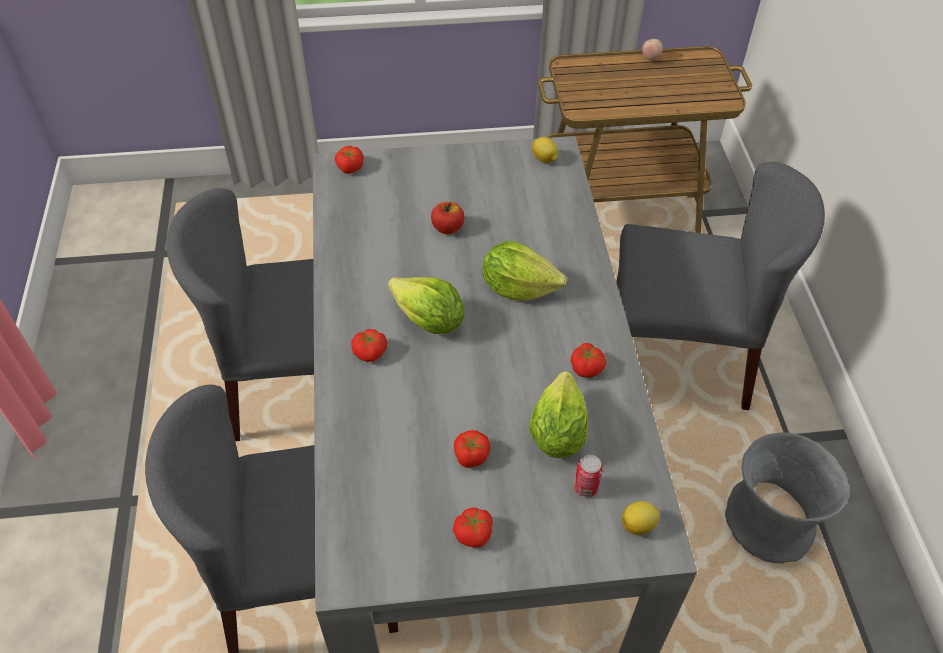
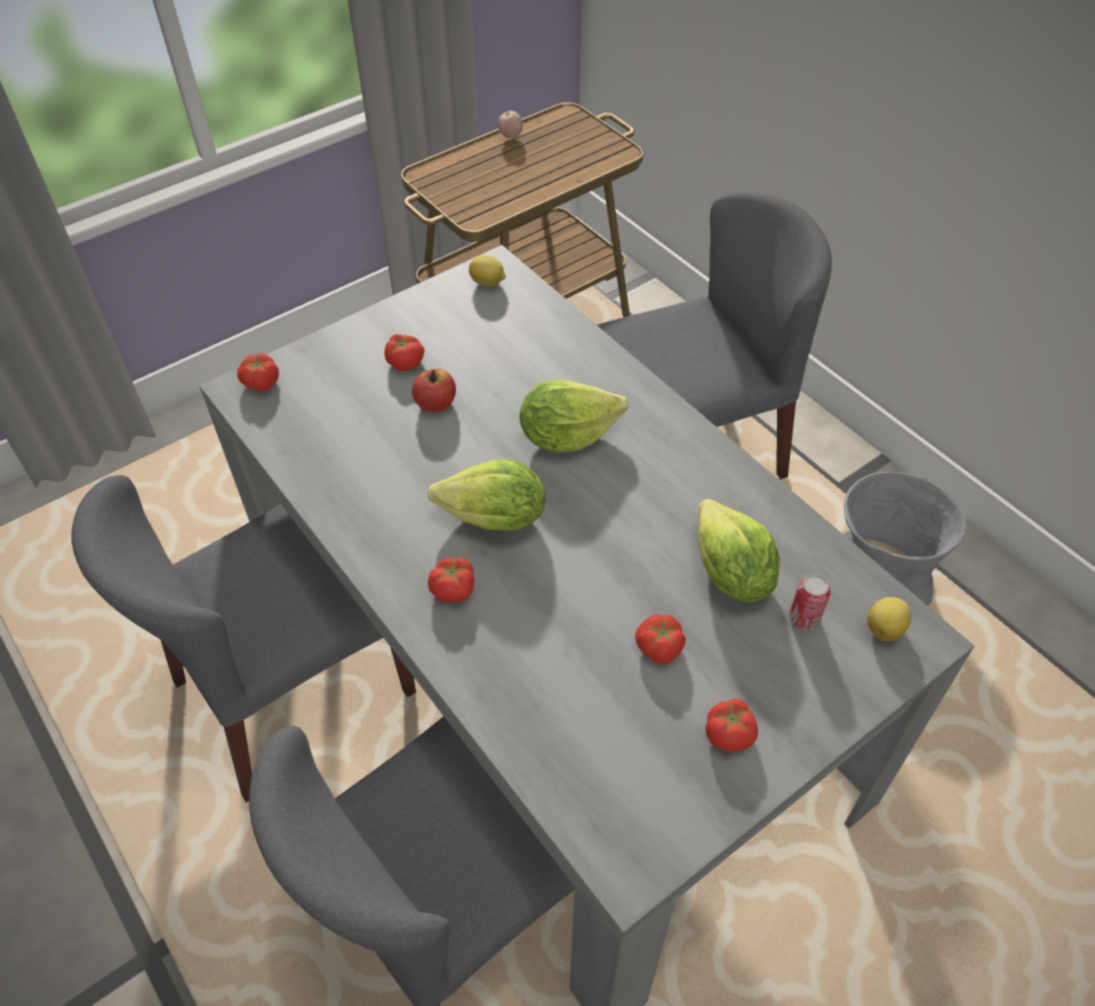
camera: 30 degrees left, 0 degrees up
(587, 367) = (706, 488): tomato -> tomato (405, 362)

